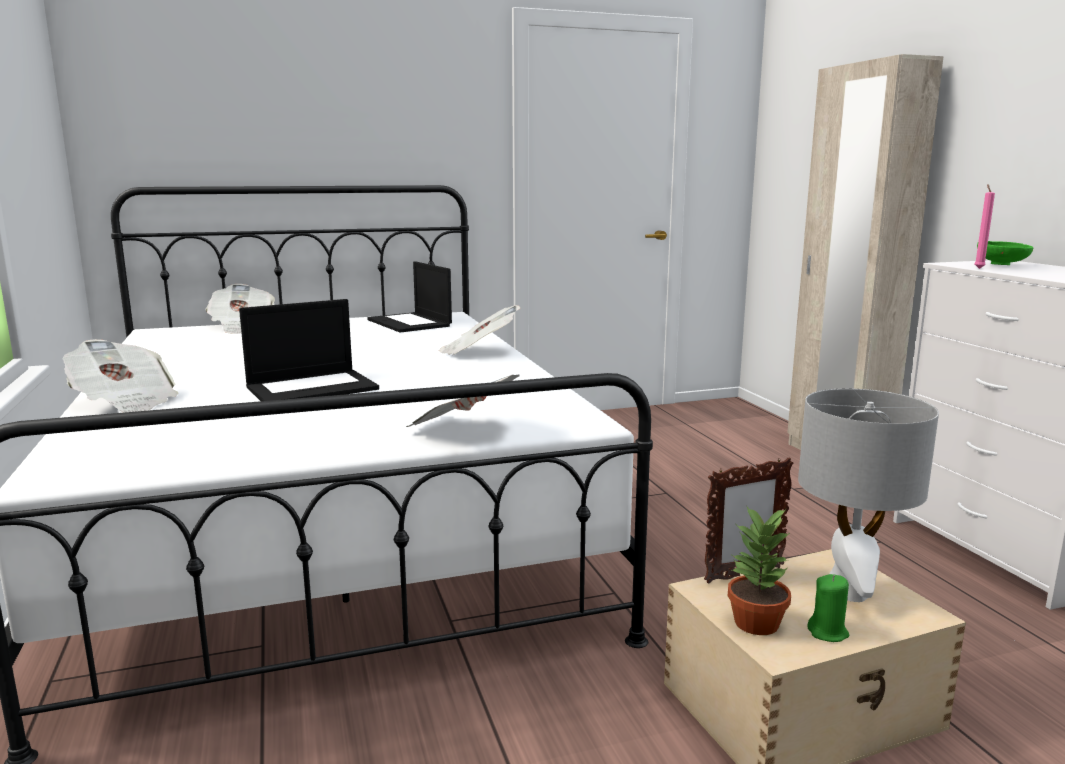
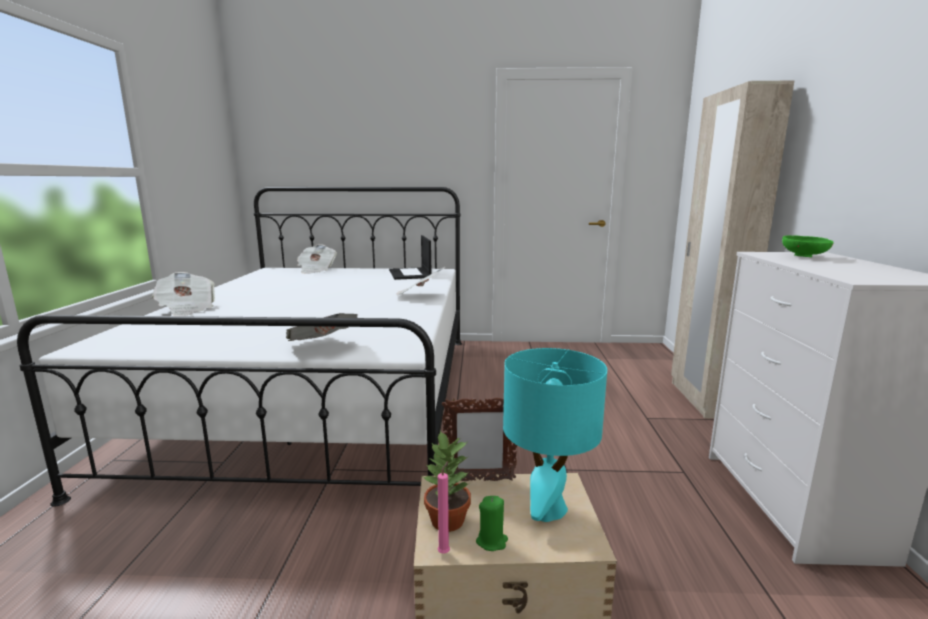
camera: 20 degrees right, 0 degrees up
(313, 387) = (290, 310): laptop -> none
(849, 589) = (547, 509): grey table lamp -> turquoise table lamp
(978, 268) = (772, 258): pink candle -> pink candle (445, 552)

